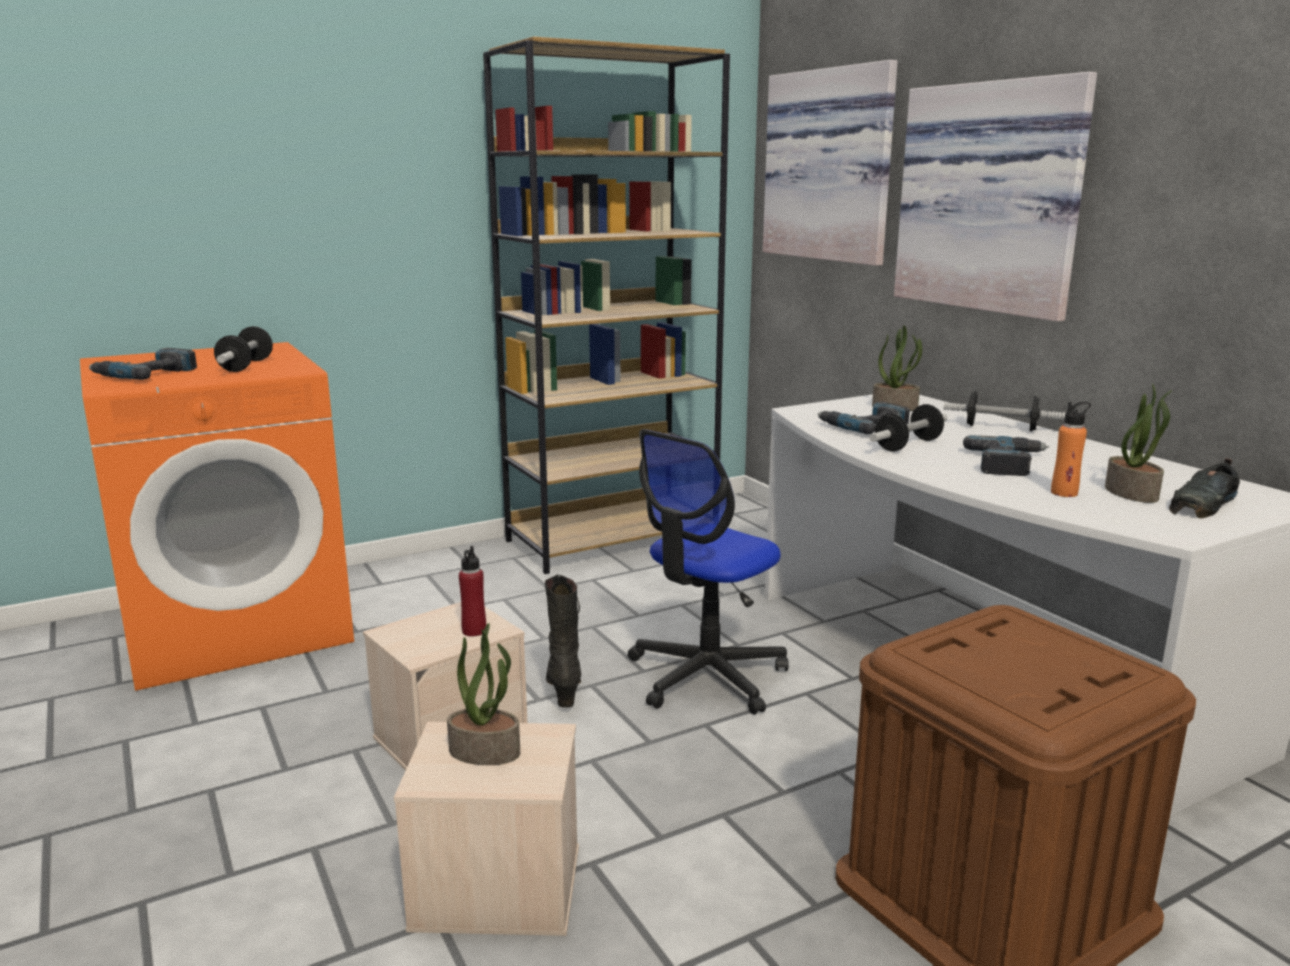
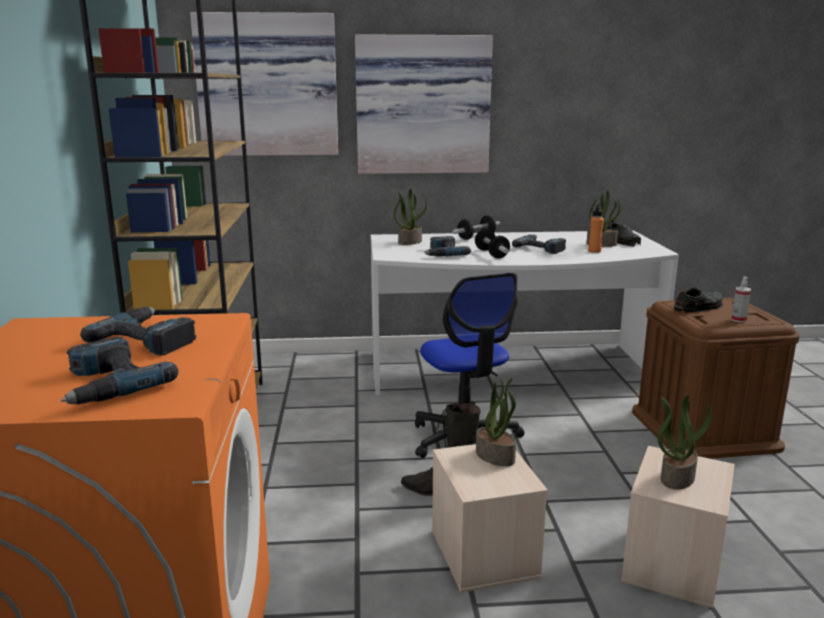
camera: 65 degrees left, 0 degrees up
(246, 366) = (149, 338): dumbbell -> power drill
(474, 631) = (496, 456): red bottle -> potted plant
(989, 679) = (738, 320): none -> spray bottle
(1021, 639) = (699, 307): none -> black shoe

